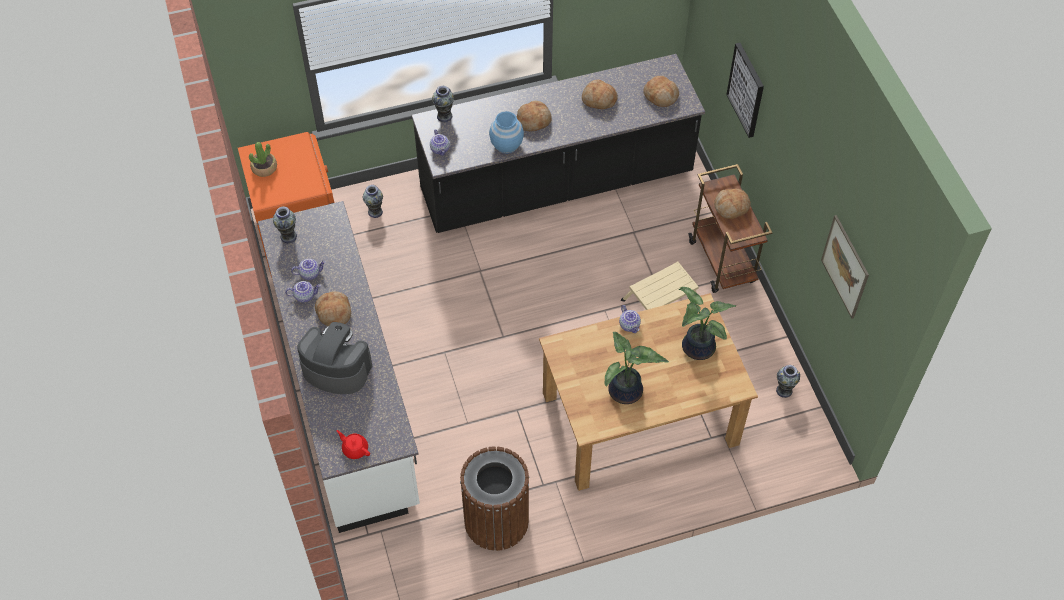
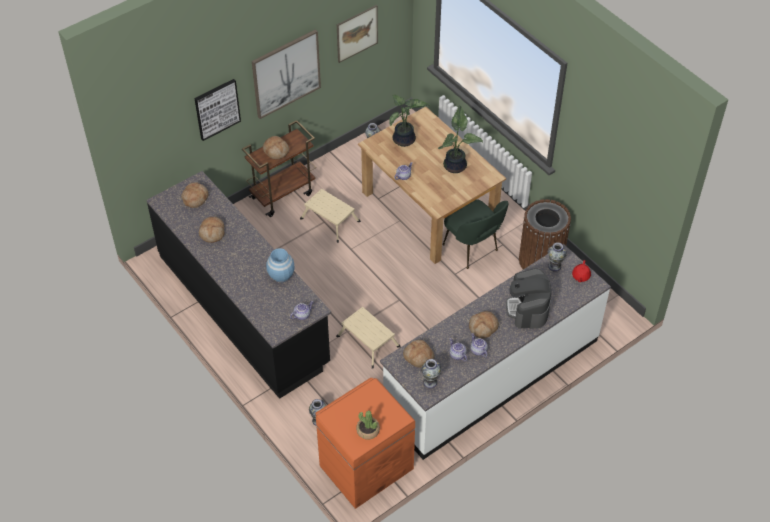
camera: 110 degrees left, 5 degrees down
(444, 116) = (266, 323): vase -> vase (554, 266)
(457, 286) = (368, 341): none -> beige step ladder
(534, 120) = (249, 266): bread -> bread (418, 357)
(547, 444) = (472, 250): none -> green chair
(791, 173) = (286, 73): none -> picture

